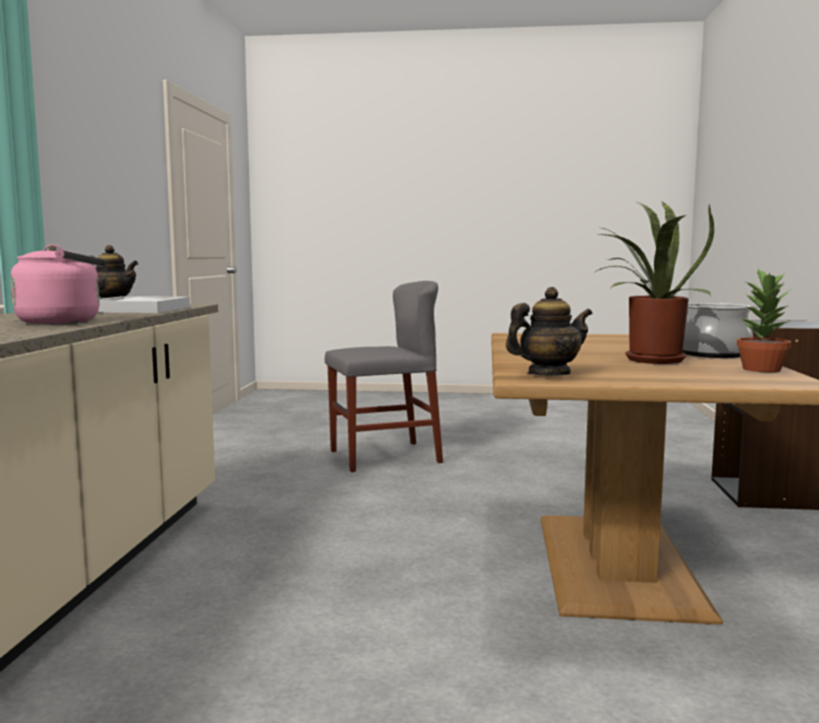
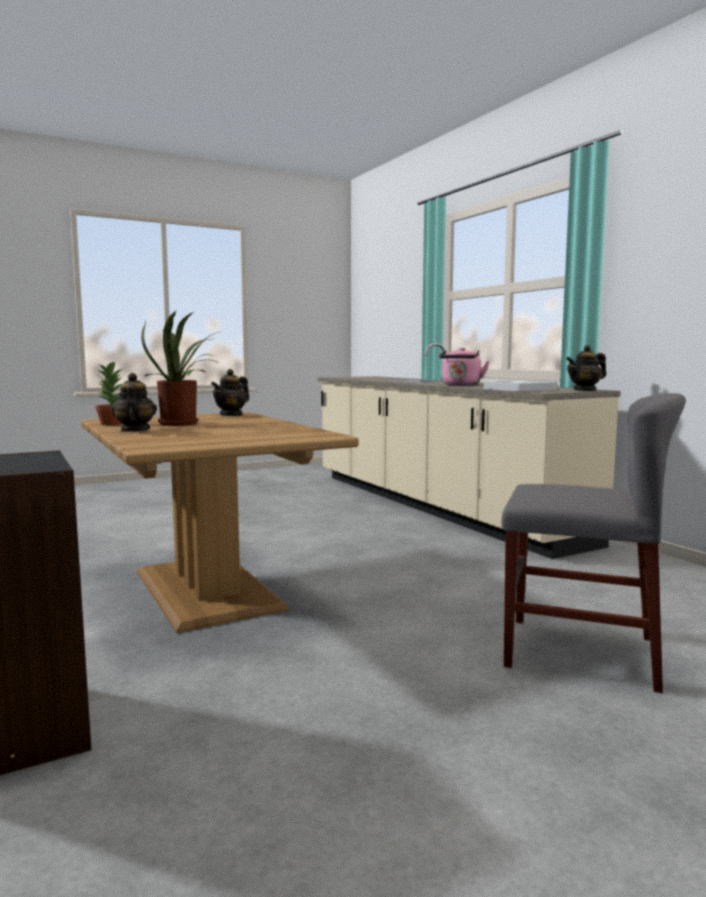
camera: 145 degrees right, 0 degrees up
(384, 456) = (580, 652): grey chair -> grey chair turned 105 degrees counterclockwise
(713, 354) = (134, 430): cooking pot -> teapot

